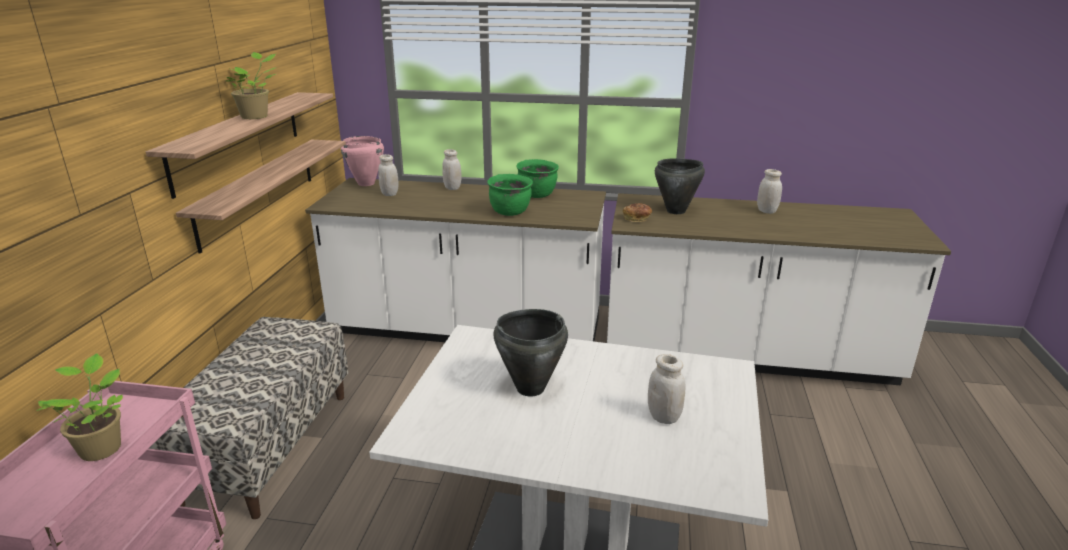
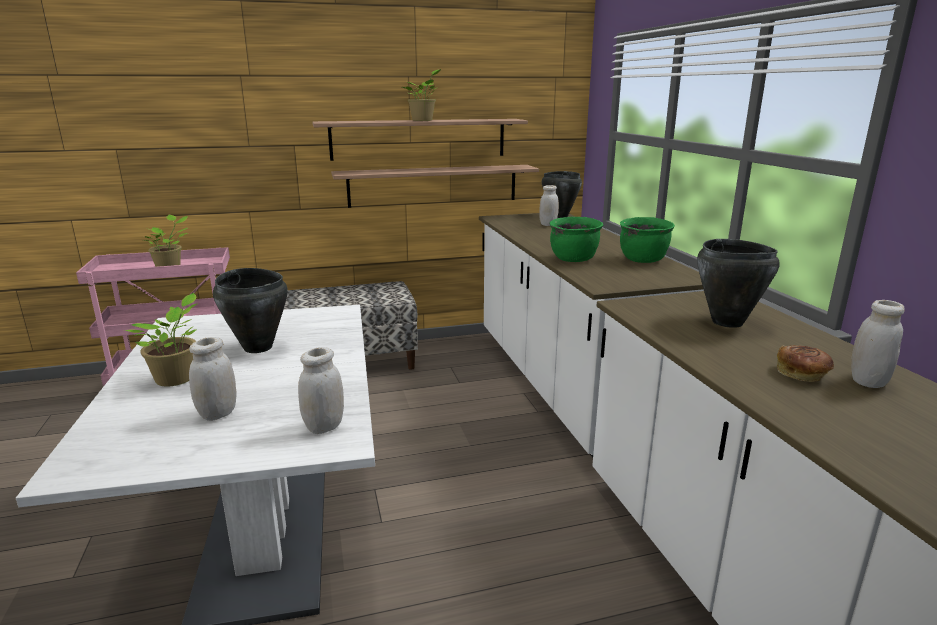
camera: 65 degrees right, 5 degrees down
(366, 183) = (559, 216): pink cooking pot -> black cooking pot
(452, 188) = (600, 235): white jar -> white jar (324, 426)
(578, 437) = (177, 379): none -> potted plant
(637, 219) = (654, 307): bread -> bread (802, 375)

